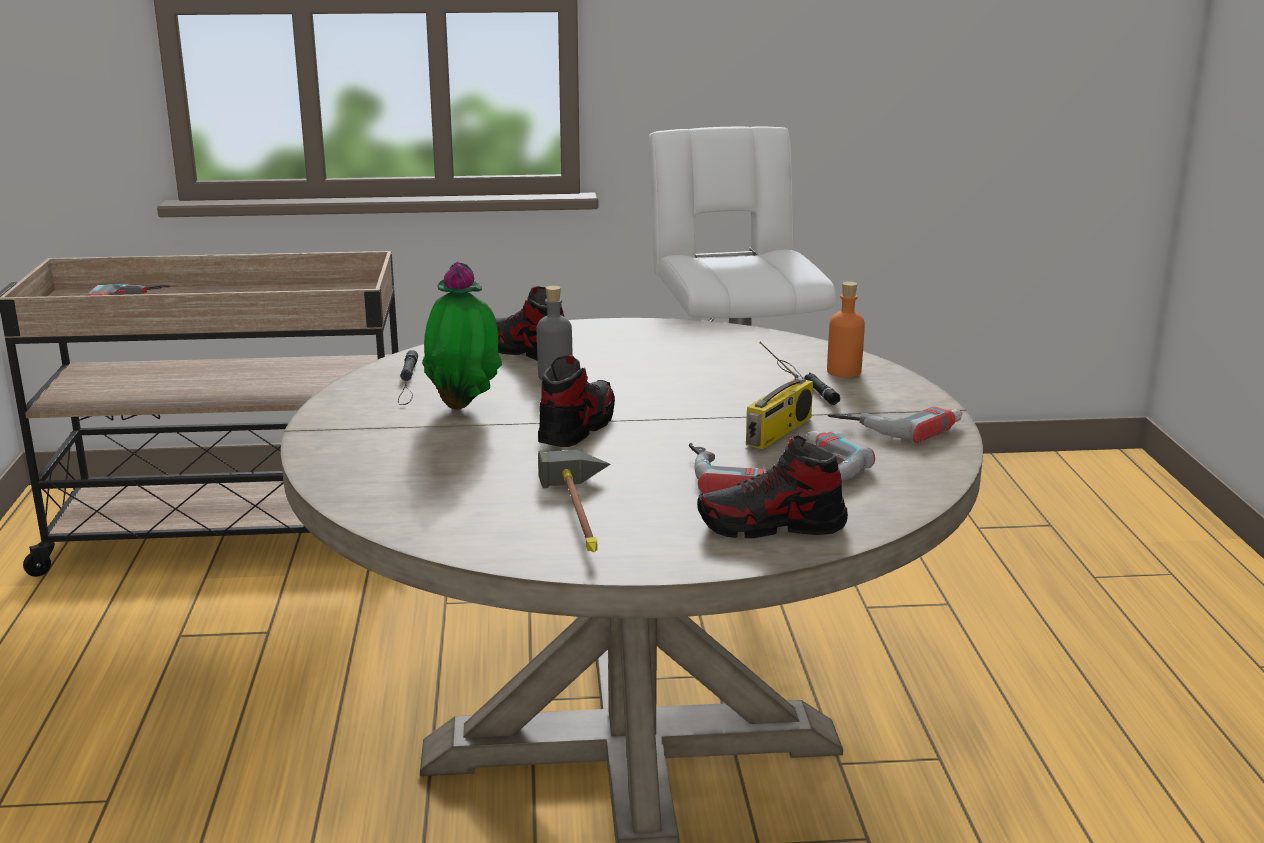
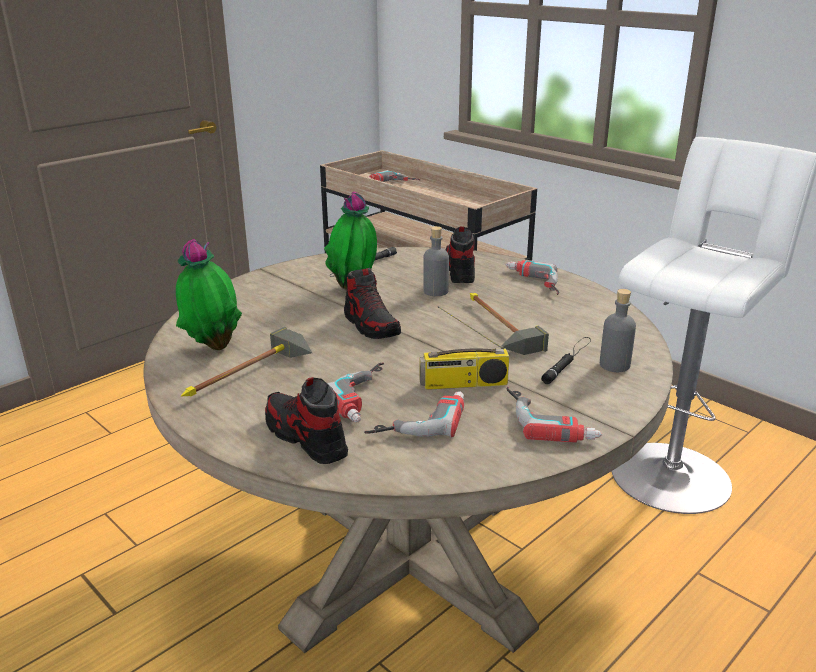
camera: 50 degrees right, 5 degrees up
(471, 513) = (213, 347): none -> potted plant
(577, 427) = (371, 325): shoe -> shoe turned 75 degrees clockwise
(623, 338) = (531, 283): none -> power drill
(685, 383) = (492, 327): none -> hammer
(844, 371) = (614, 365): orange bottle -> grey bottle

